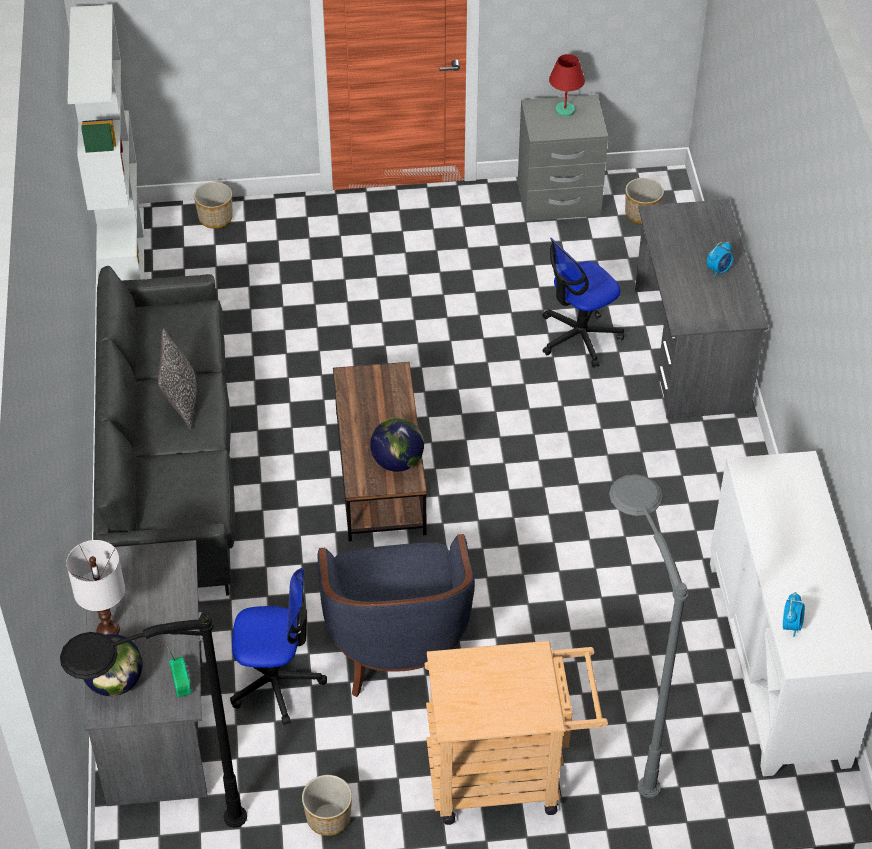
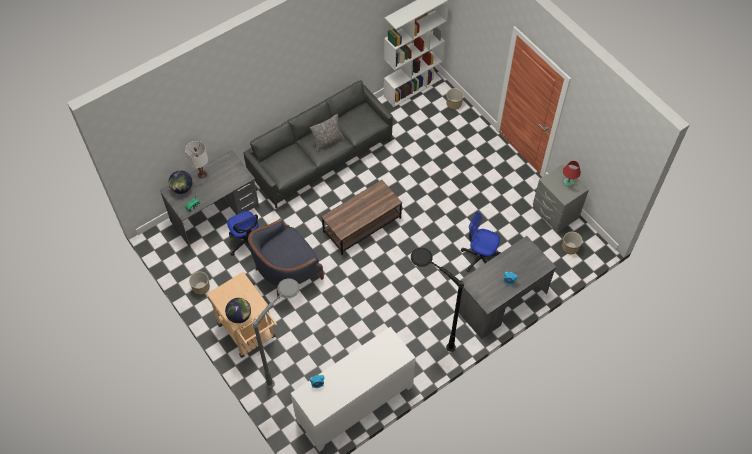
camera: 60 degrees right, 10 degrees up
(165, 845) = (165, 245): black floor lamp -> black floor lamp (425, 331)
(397, 462) = (348, 223): globe -> globe (239, 316)

